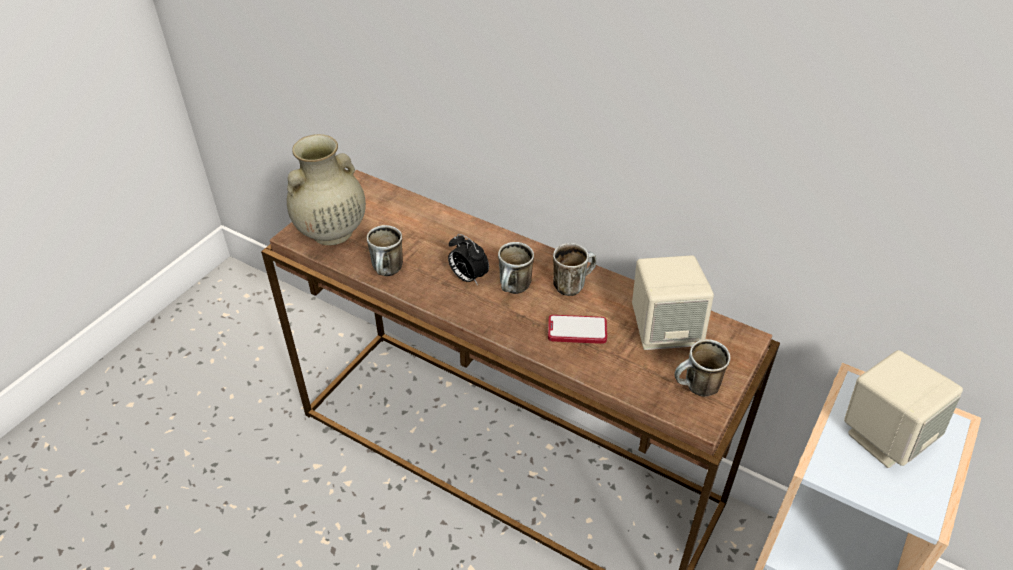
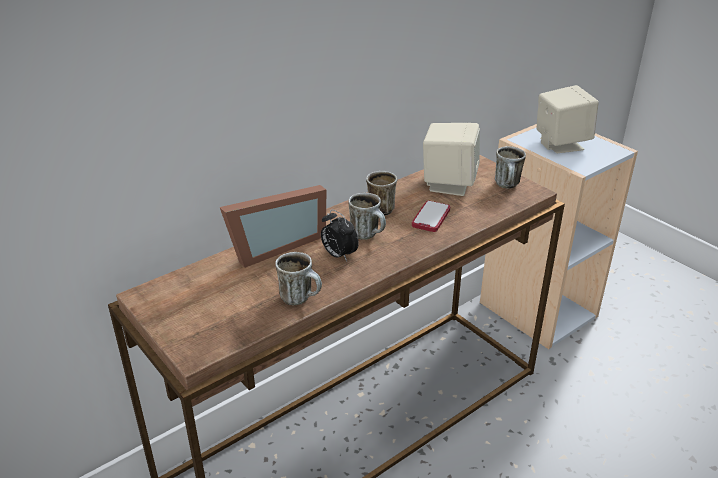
camera: 70 degrees left, 10 degrees down
(331, 233) = (212, 327): beige vase -> none
(463, 231) = (273, 246): none -> picture frame
(468, 277) = (338, 255): alarm clock -> alarm clock turned 75 degrees clockwise

